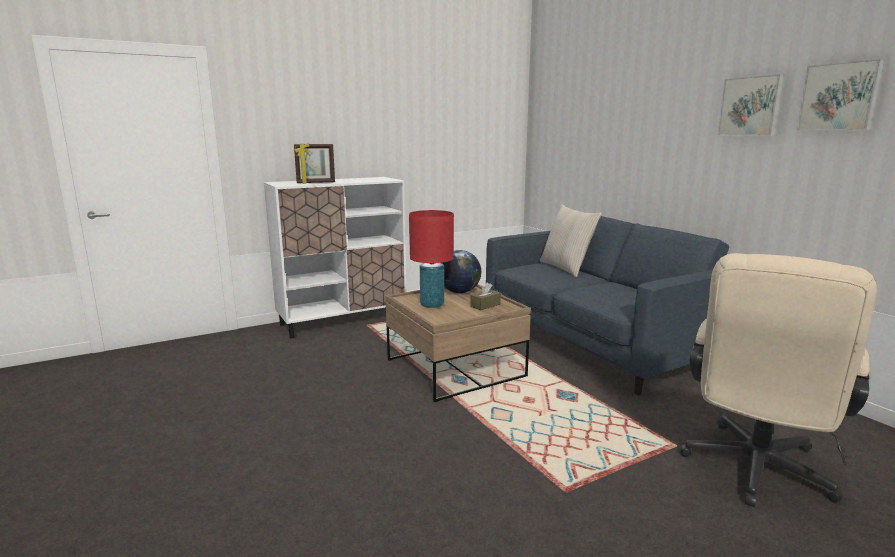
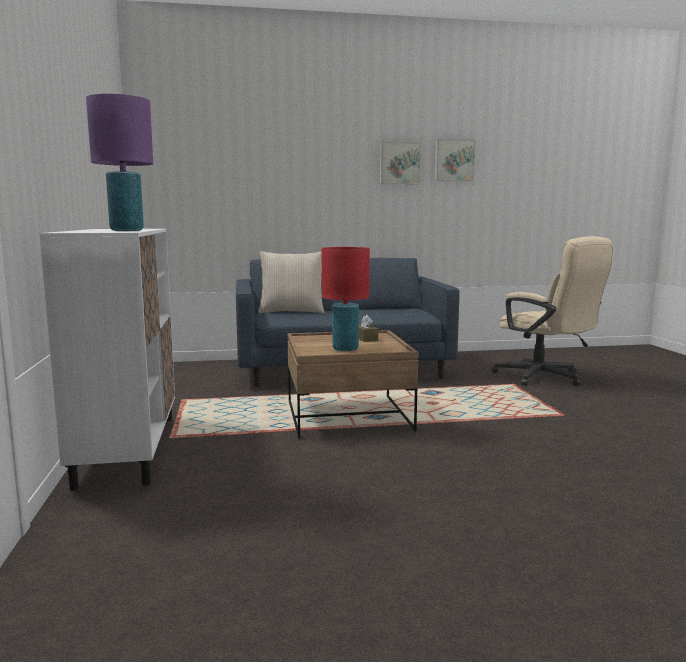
camera: 70 degrees left, 5 degrees down
(316, 183) = (126, 230): picture frame -> purple table lamp
(459, 292) = (313, 340): globe -> none

